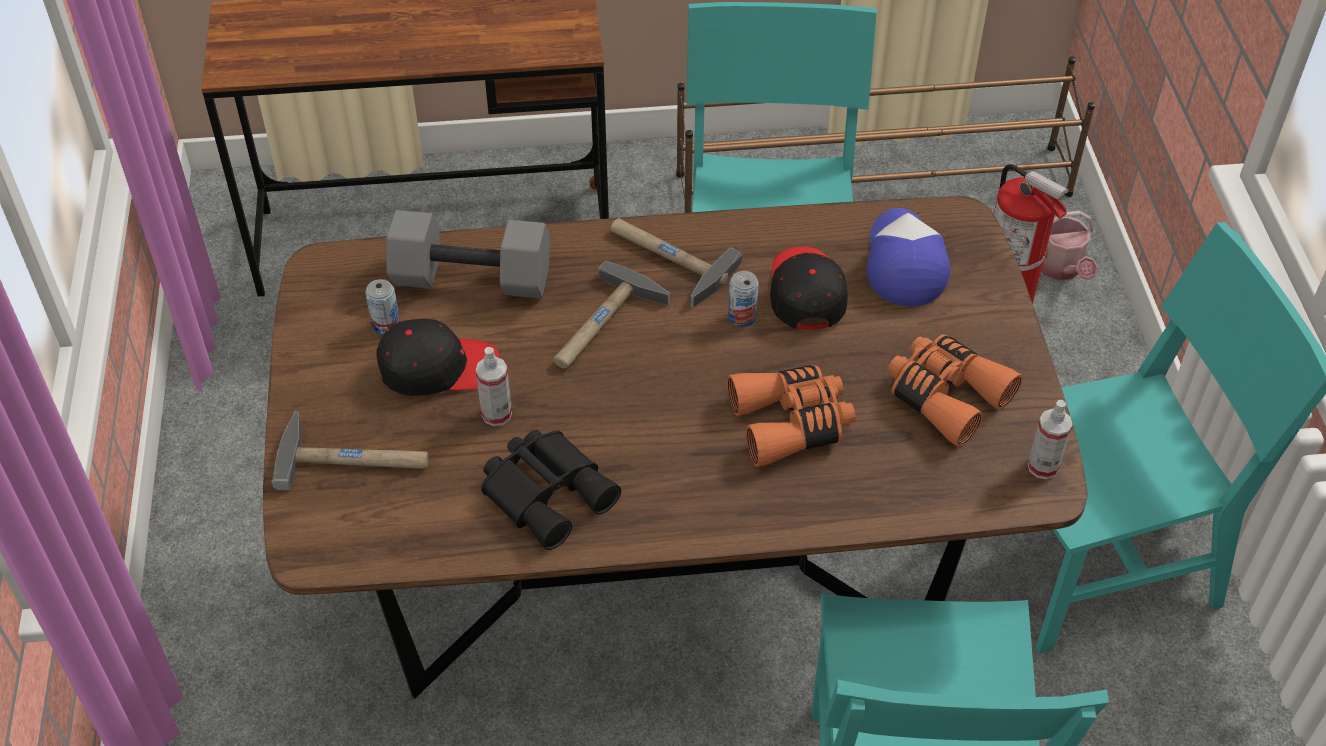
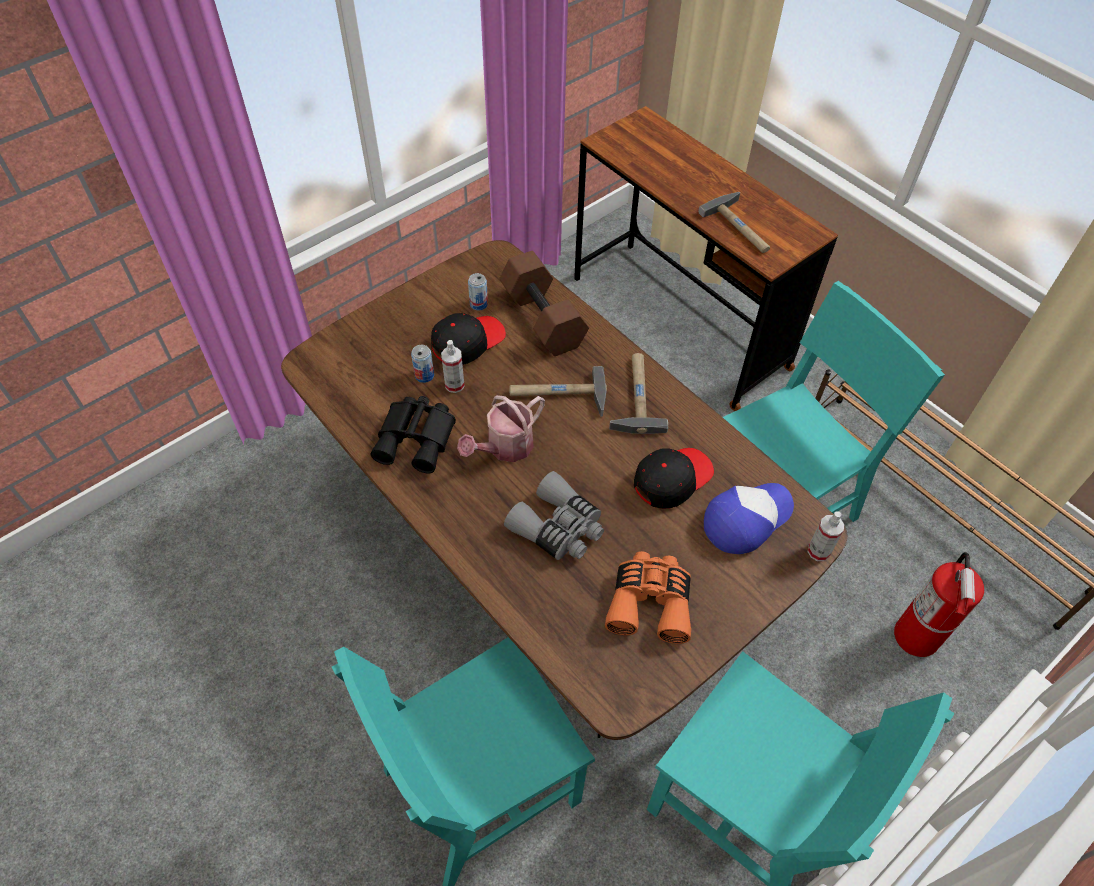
camera: 55 degrees right, 5 degrees up
(354, 458) = (379, 344): hammer -> hammer (741, 227)
(438, 367) = (467, 342): black cap -> black cap turned 90 degrees counterclockwise
(474, 276) = (545, 319): grey dumbbell -> brown dumbbell
(742, 317) = (623, 457): can -> can (424, 375)
(791, 423) = (558, 528): orange binoculars -> grey binoculars
(1043, 466) = (635, 692): spray bottle -> spray bottle (818, 551)
(1061, 269) = (981, 657): watering can -> watering can (505, 447)

